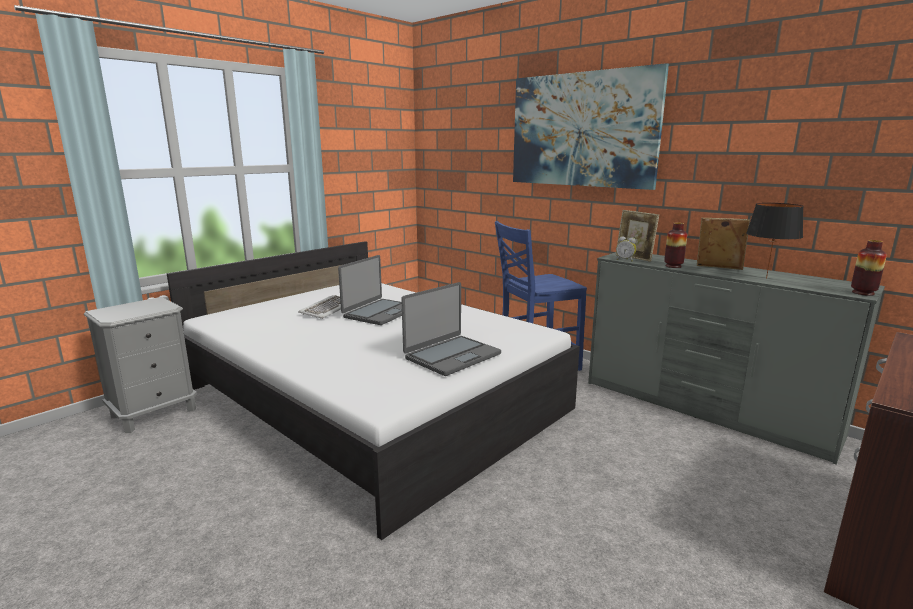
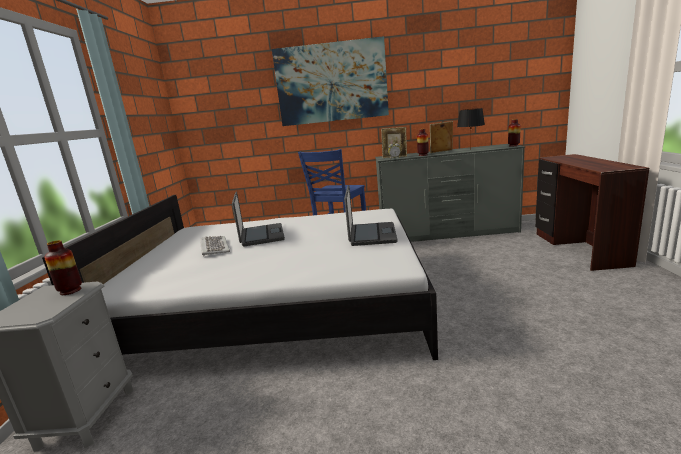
camera: 40 degrees left, 0 degrees up
(156, 307) = (70, 291): none -> vase

